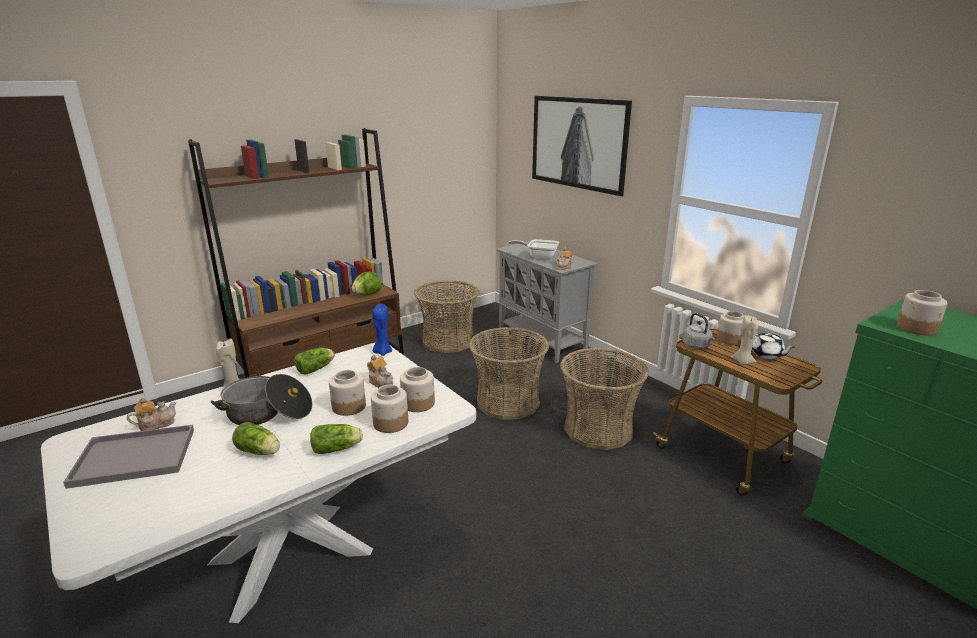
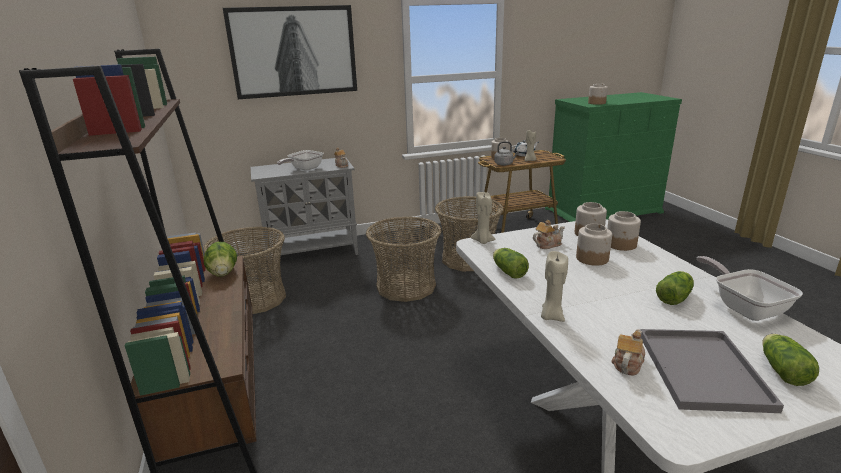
camera: 70 degrees left, 0 degrees up
(156, 424) = (627, 363): teapot -> teapot turned 45 degrees clockwise
(232, 493) = (744, 307): none -> frying pan
(268, 413) = (603, 295): cooking pot -> none
(338, 449) = (663, 264): lettuce -> lettuce (781, 369)
(382, 352) = (483, 241): blue candle -> beige candle

